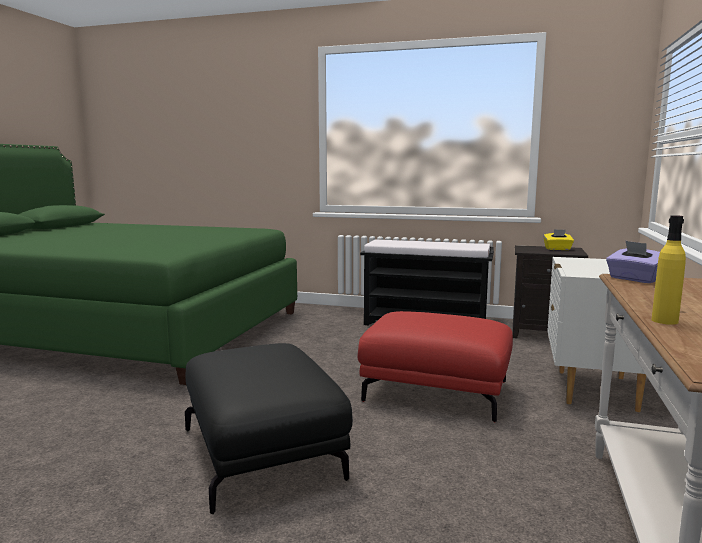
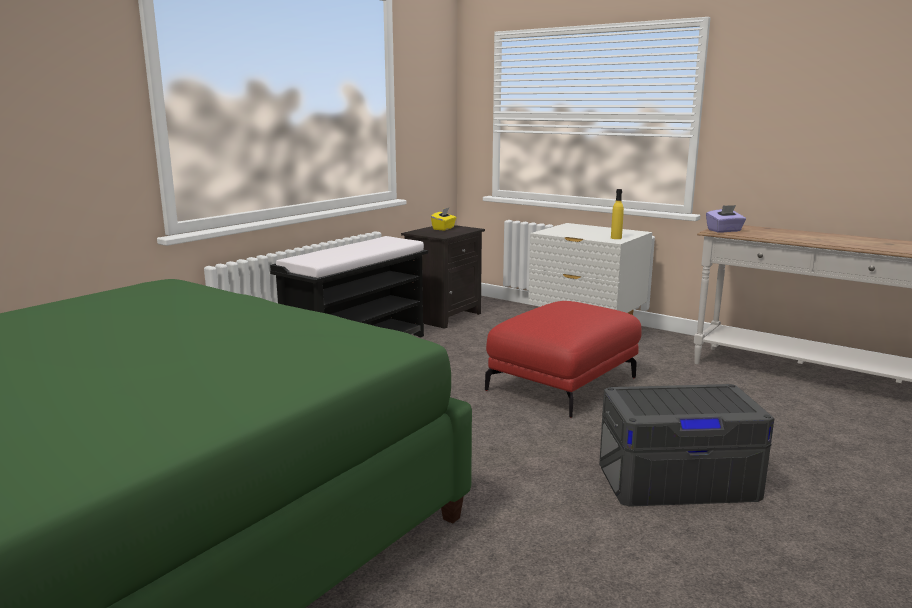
camera: 70 degrees left, 5 degrees up
(264, 453) = (677, 480): black ottoman -> grey storage box
(664, 321) = (845, 244): yellow bottle -> yellow bottle (616, 238)

